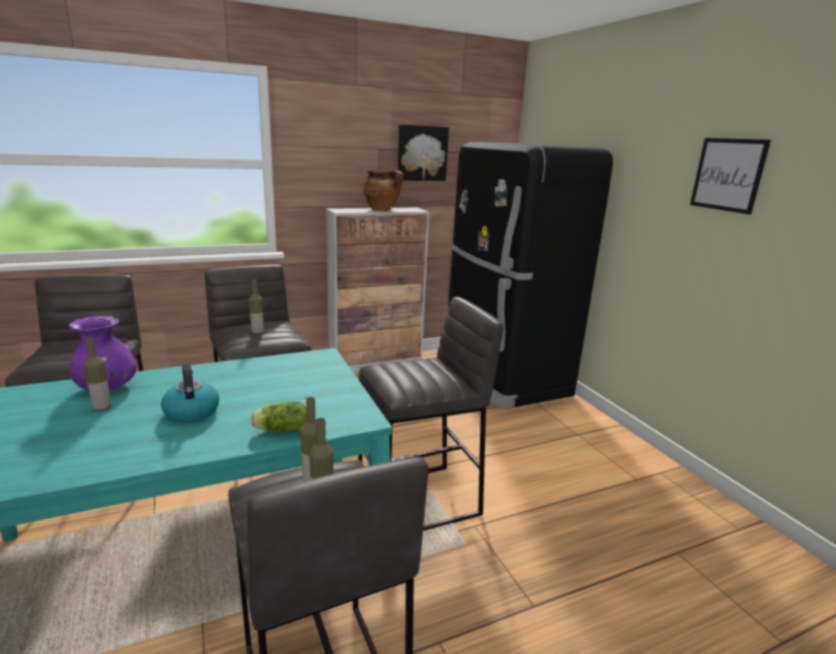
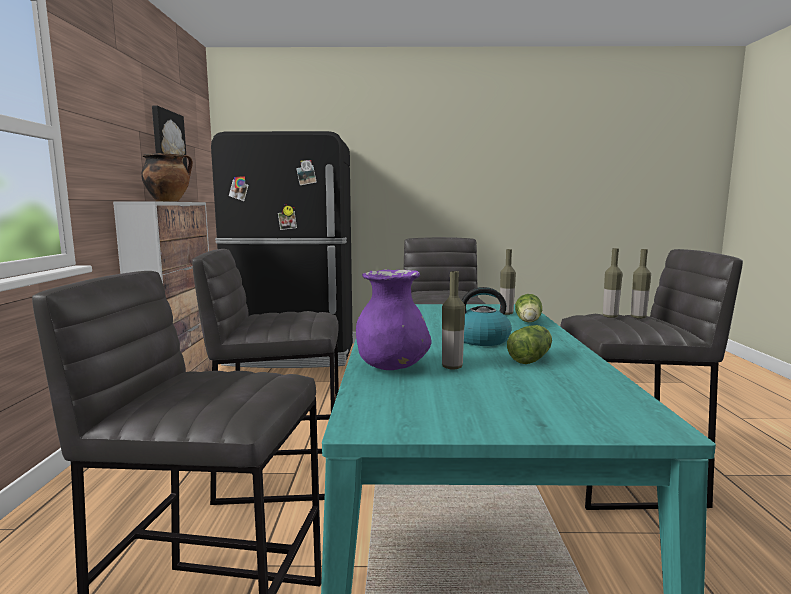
camera: 65 degrees left, 10 degrees down
(124, 439) = (532, 358): none -> lettuce
(257, 333) = (297, 315): bottle -> bottle (506, 313)
(728, 175) = (441, 153): picture -> none

